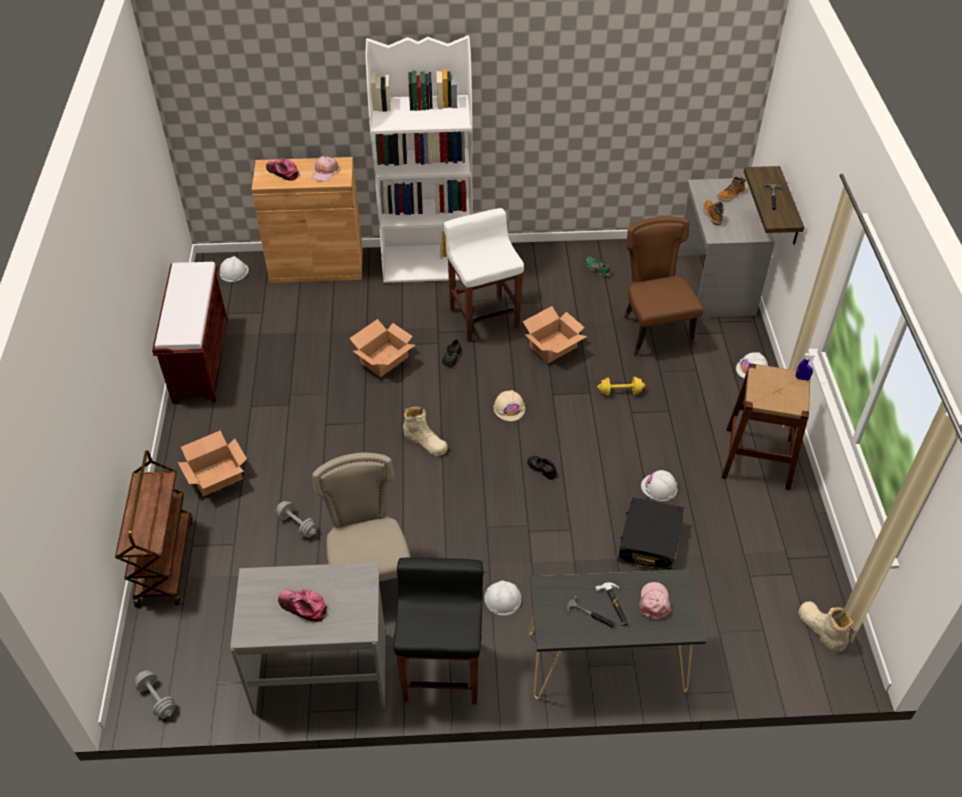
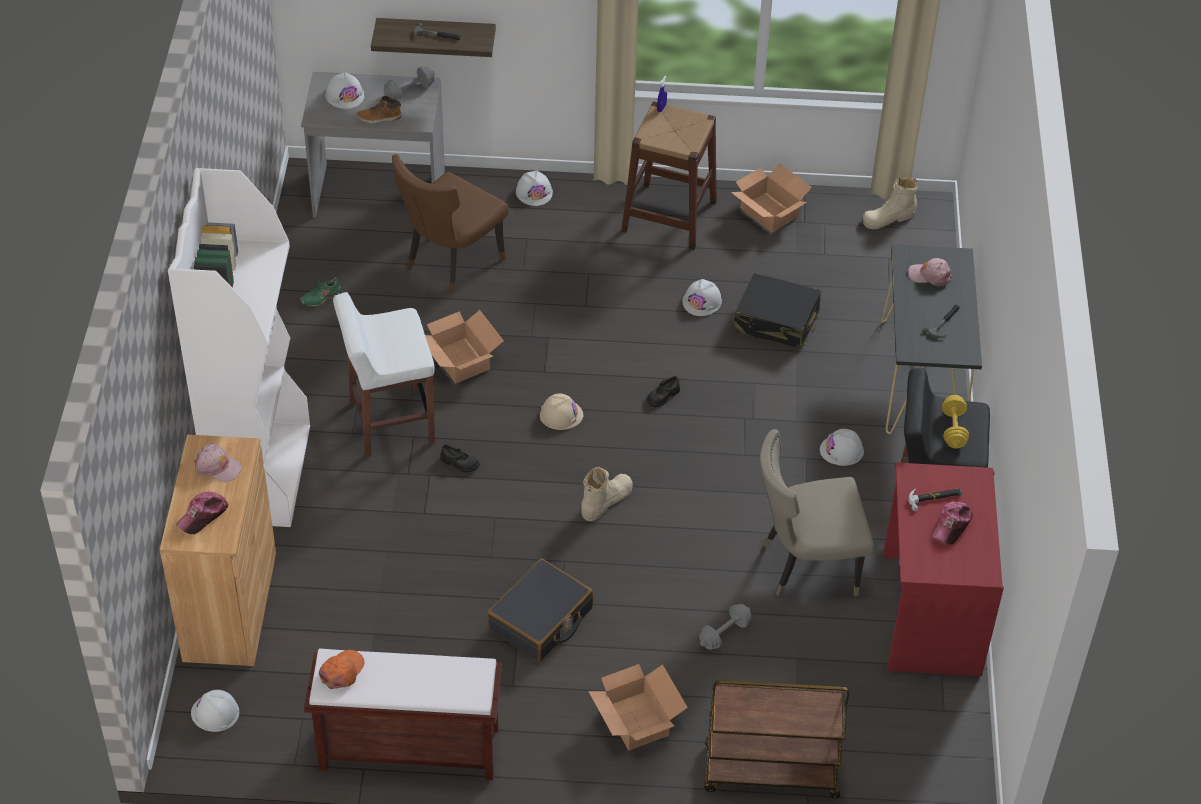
camera: 85 degrees left, 0 degrees up
(157, 699) = (963, 767): grey dumbbell -> grey dumbbell (409, 91)
(193, 273) = (342, 671): none -> orange cap
(309, 415) = (541, 619): none -> black suitcase
(321, 671) = (929, 614): grey desk -> red desk
(385, 359) = (450, 533): cardboard box -> cardboard box (769, 212)
(614, 605) = (933, 304): hammer -> hammer (934, 498)
(620, 392) = (551, 310): yellow dumbbell -> yellow dumbbell (953, 429)
(653, 330) = (450, 263): brown chair -> brown chair turned 45 degrees counterclockwise
(730, 195) = (345, 95): boot -> white hard hat

